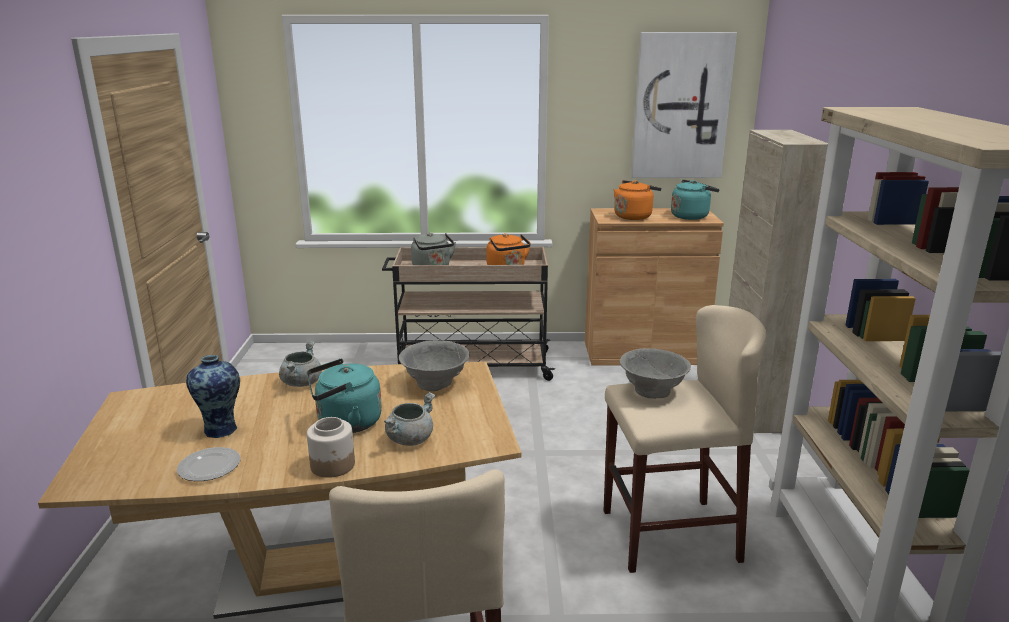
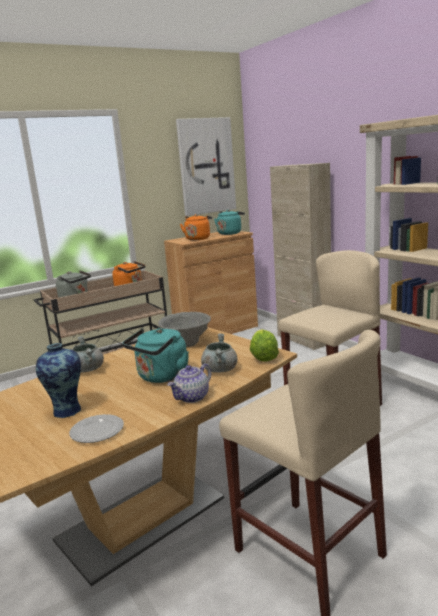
camera: 30 degrees left, 5 degrees down
(333, 465) = (192, 397): jar -> teapot
(476, 442) = (263, 357): none -> lettuce
(652, 390) = (310, 313): grey bowl -> none

